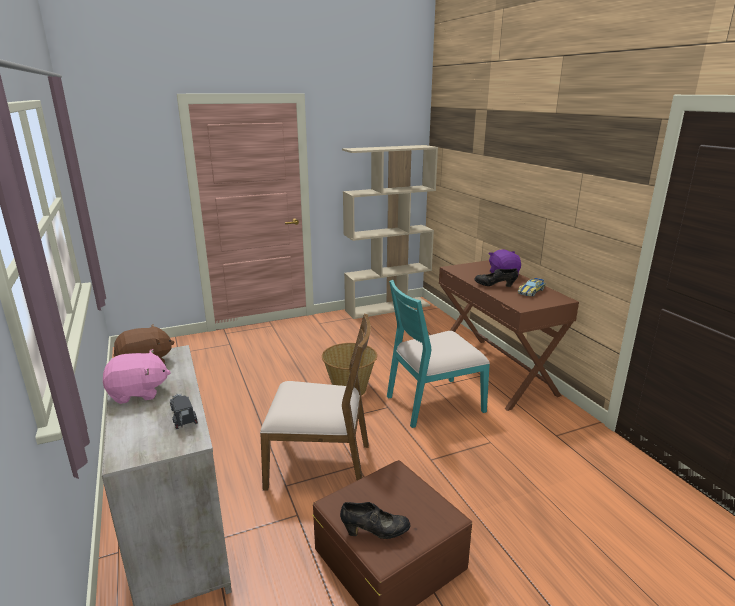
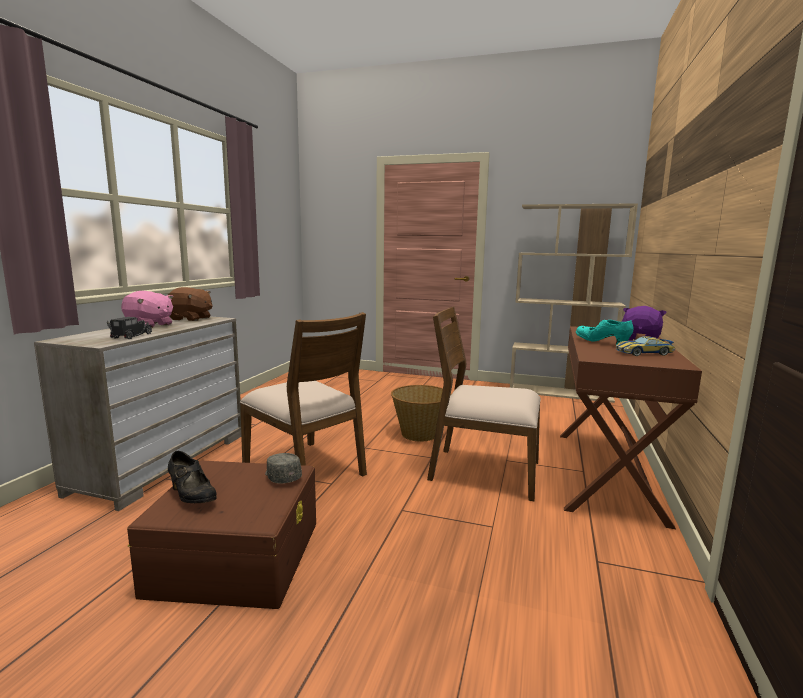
camera: 40 degrees right, 10 degrees down
(398, 480) = (282, 476): none -> grey cap
(433, 403) = (483, 471): turquoise chair -> brown chair
(495, 286) = (602, 343): black shoe -> turquoise shoe

